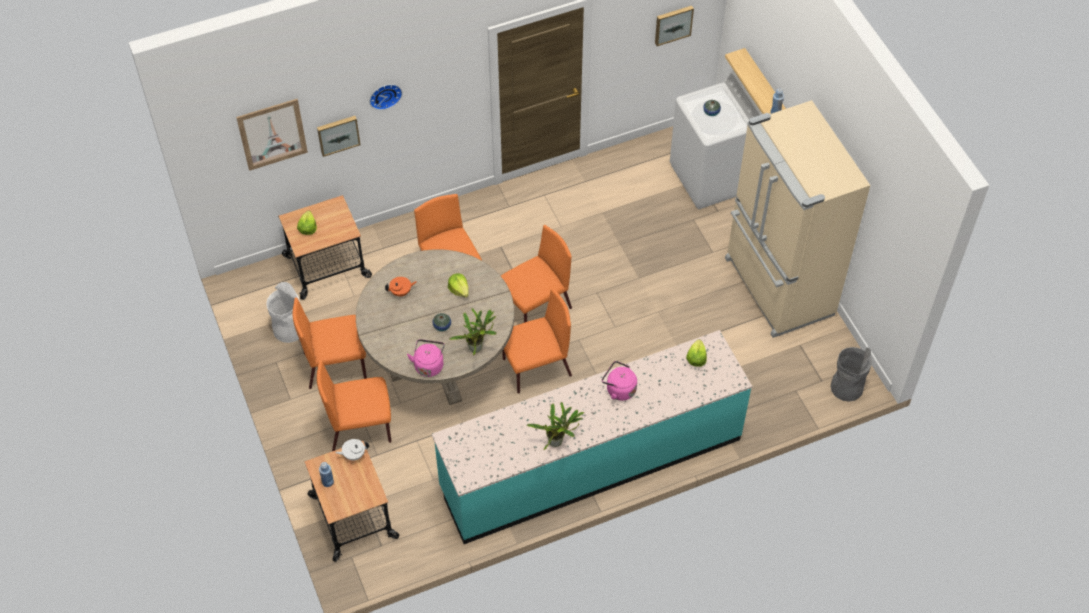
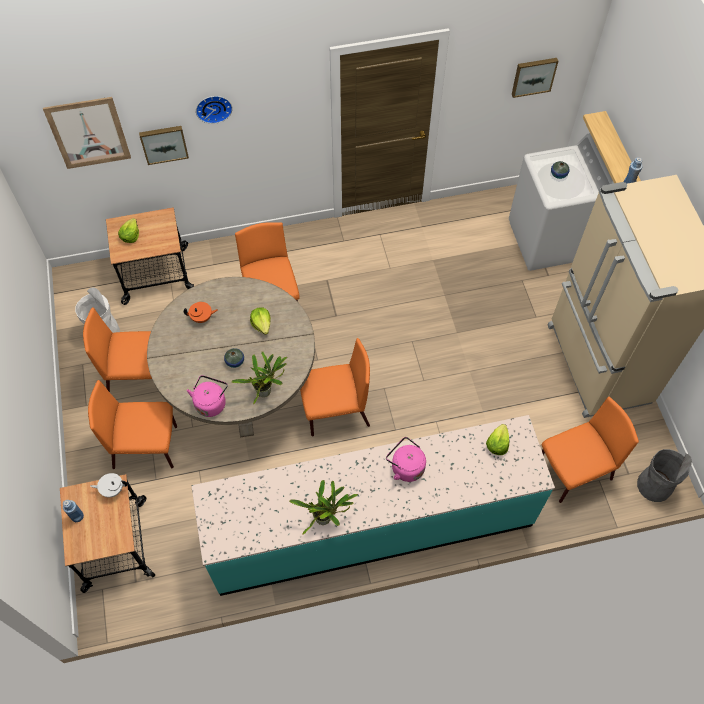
camera: 10 degrees right, 5 degrees up
(535, 307) = (348, 347): orange chair -> orange chair (573, 472)

